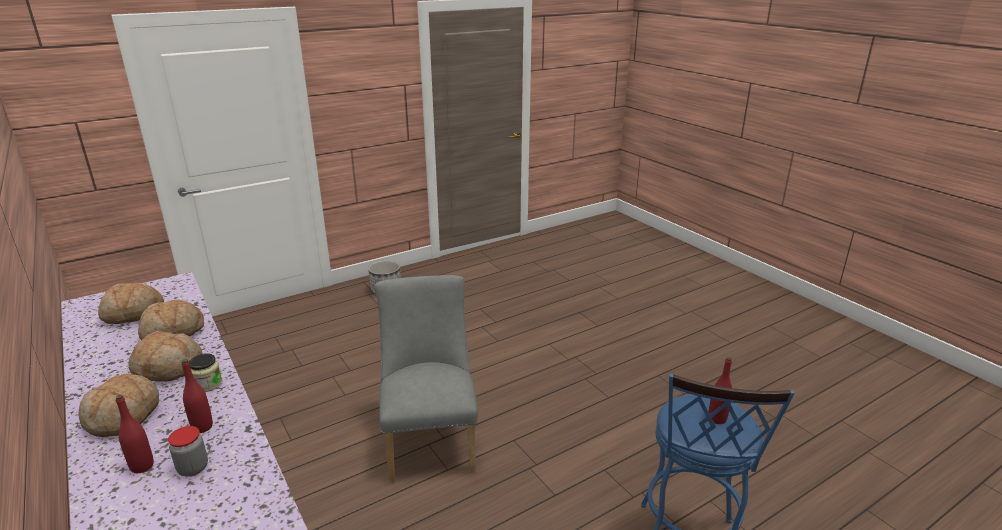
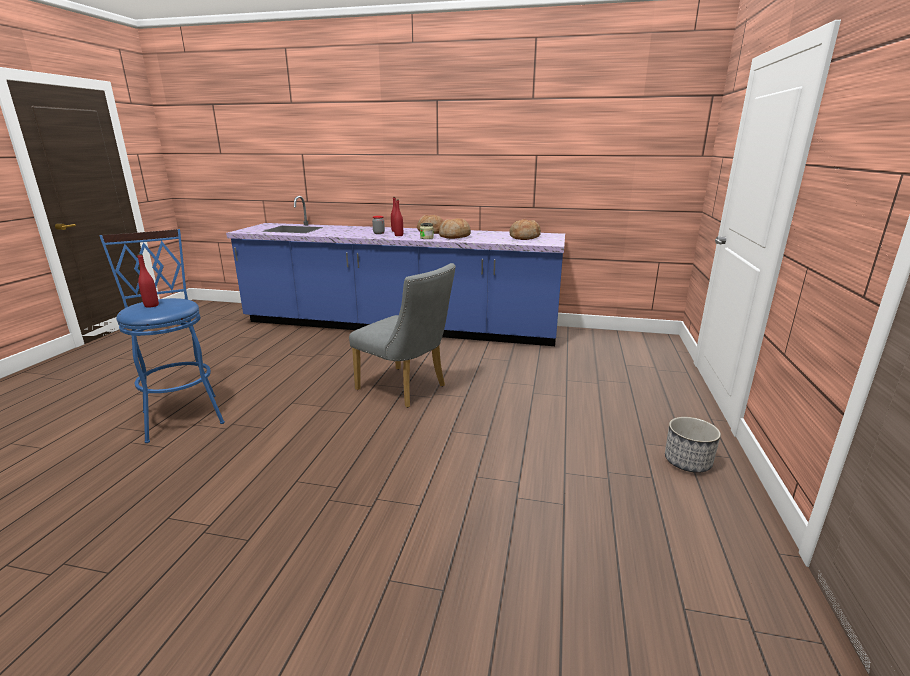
camera: 135 degrees right, 5 degrees down
(172, 333) = (487, 239): bread -> none

